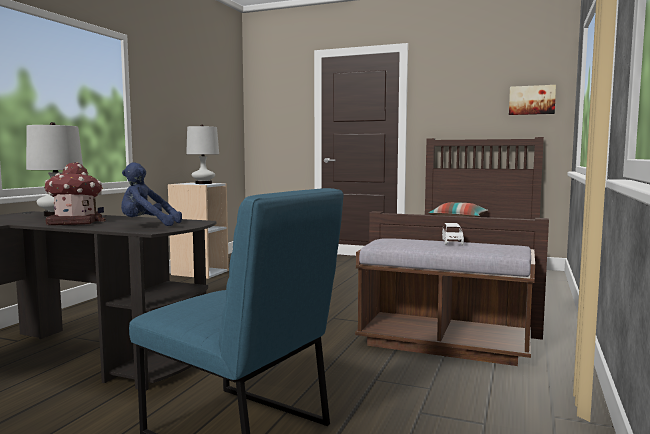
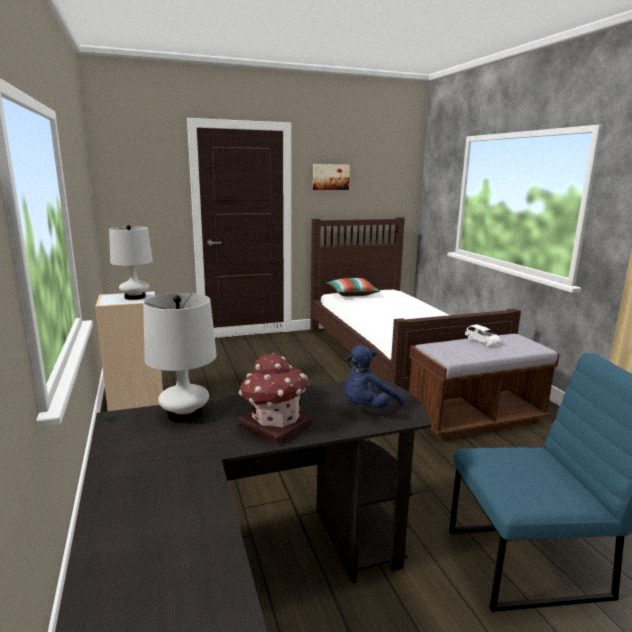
camera: 40 degrees left, 10 degrees up
(531, 100) = (393, 185): picture -> picture (330, 177)

